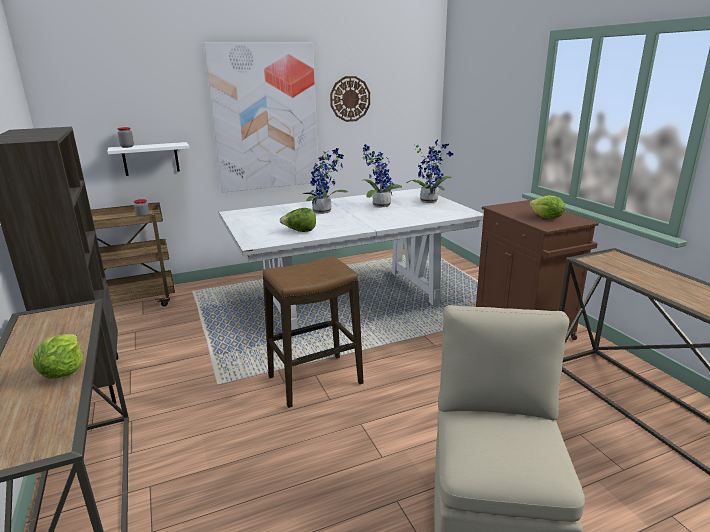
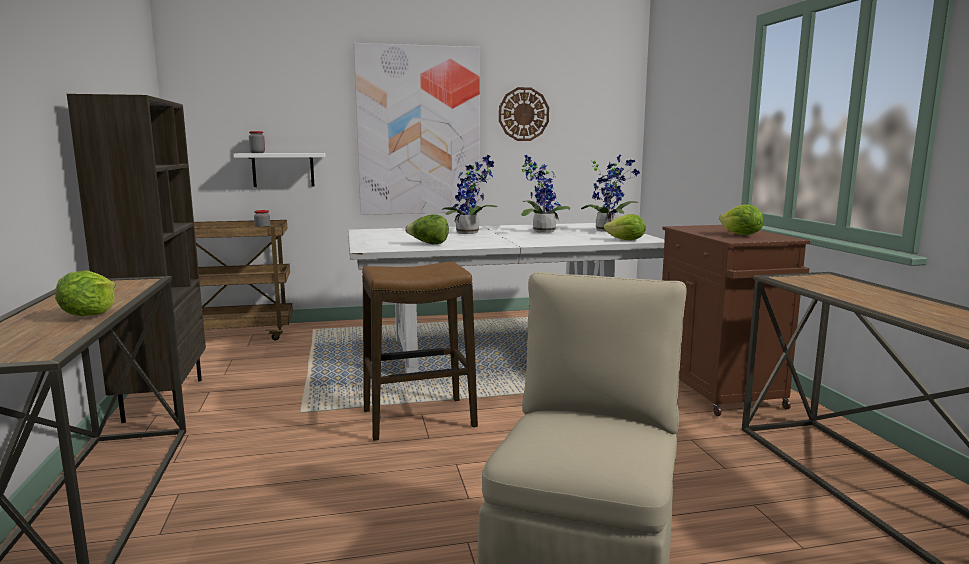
camera: 10 degrees right, 10 degrees down
(451, 215) = (626, 240): none -> lettuce

